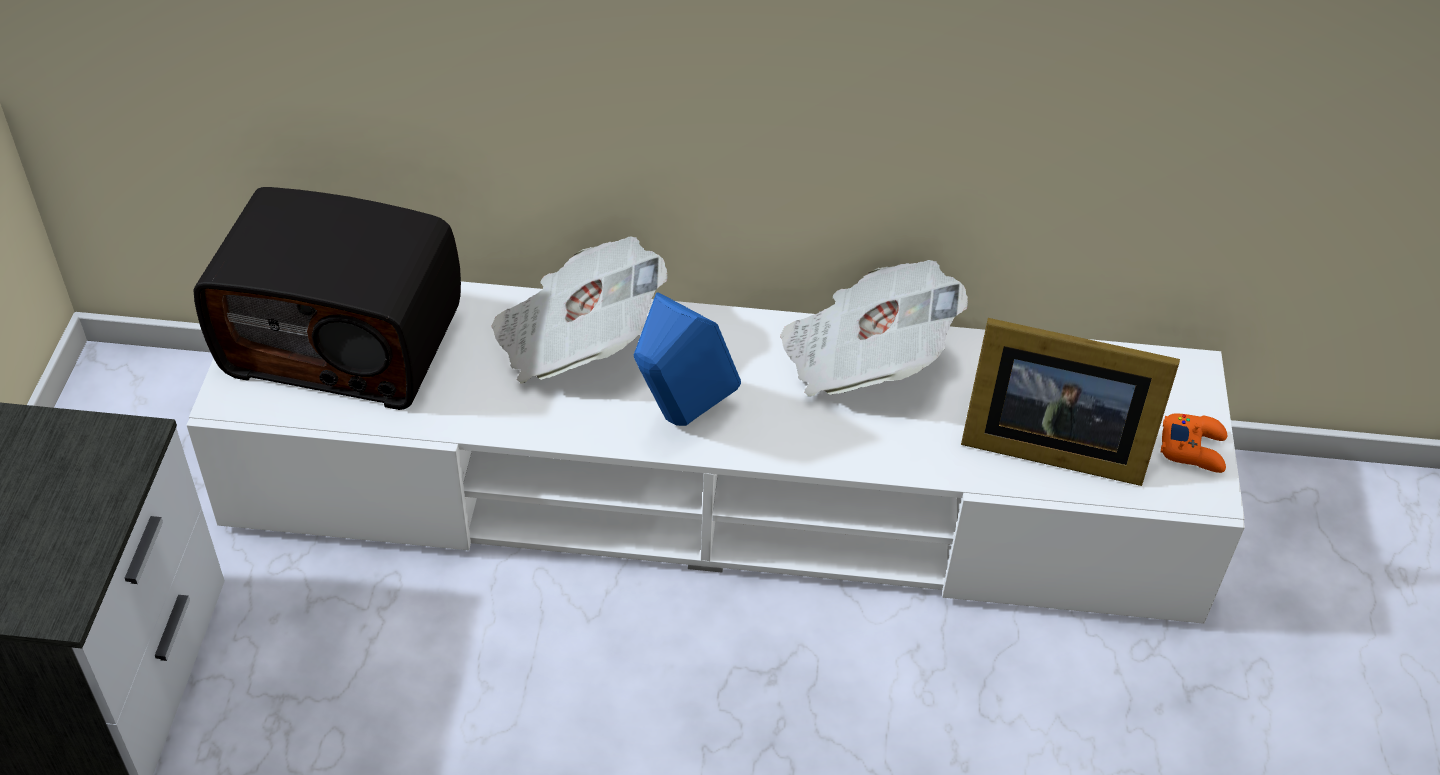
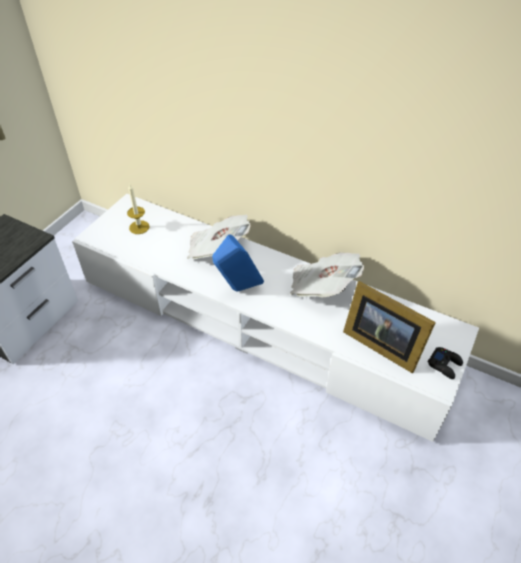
camera: 25 degrees right, 0 degrees up
(345, 340) = (139, 227): radio -> candle
(1193, 448) = (444, 365): orange game controller -> black game controller

